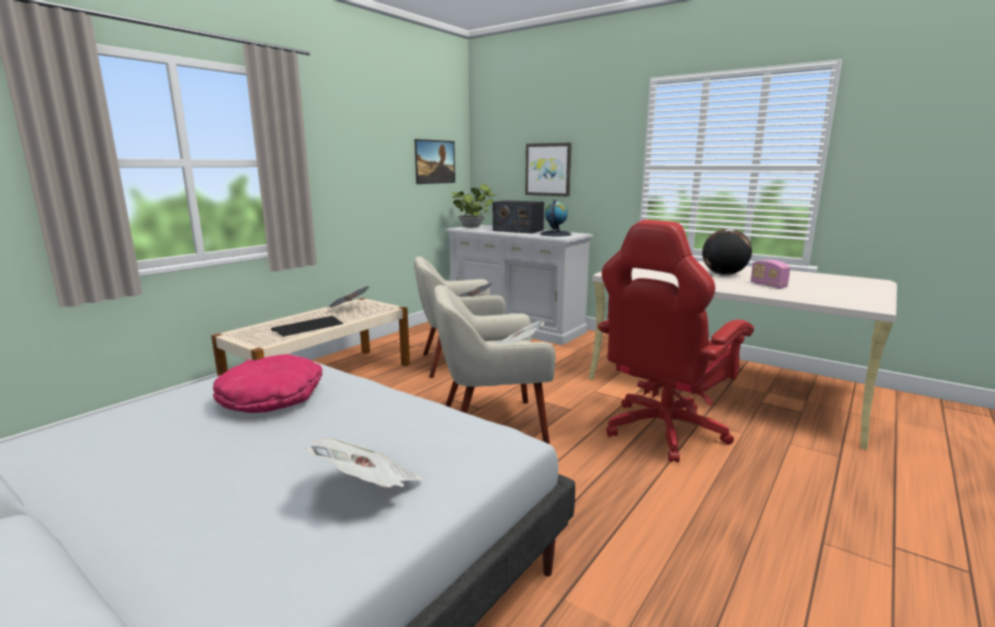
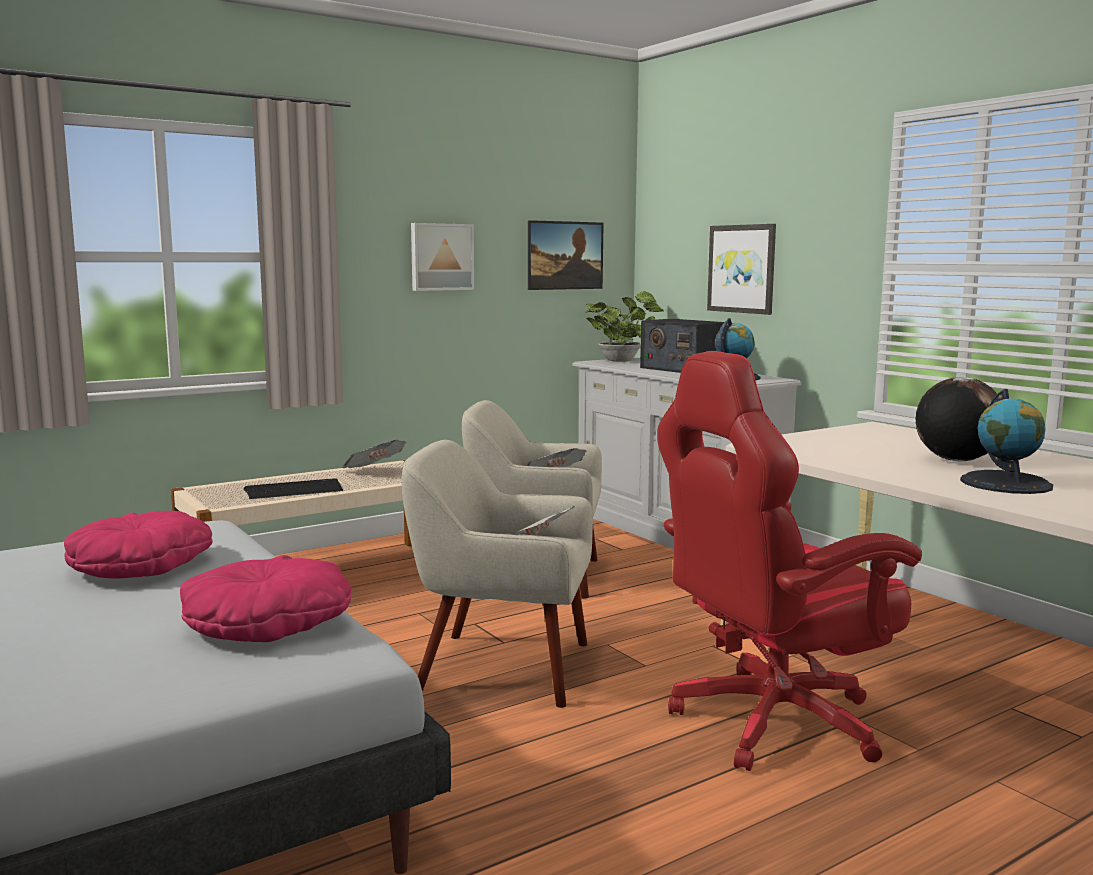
camera: 20 degrees right, 5 degrees down
(367, 163) = (441, 257): none -> picture
(369, 487) = (123, 672): newspaper -> none
(422, 427) = (266, 622): none -> pink pillow
(768, 285) = (1006, 483): radio -> globe

